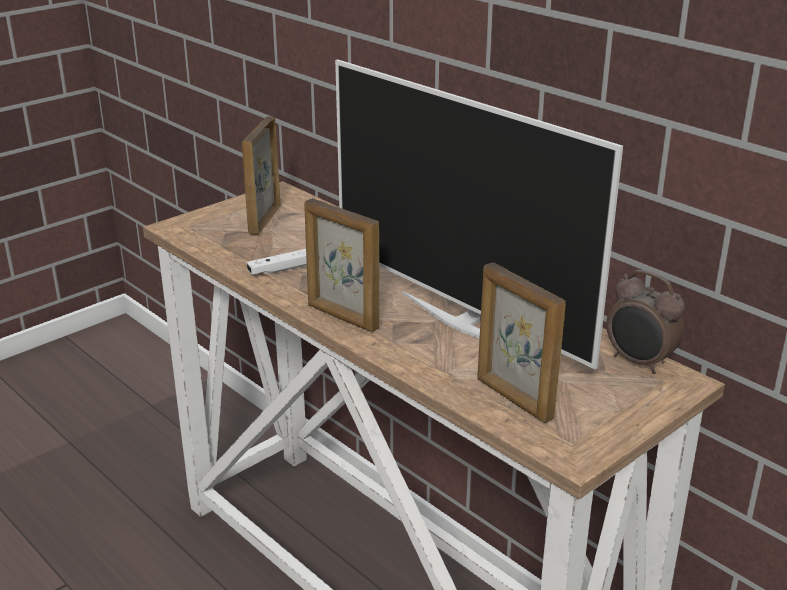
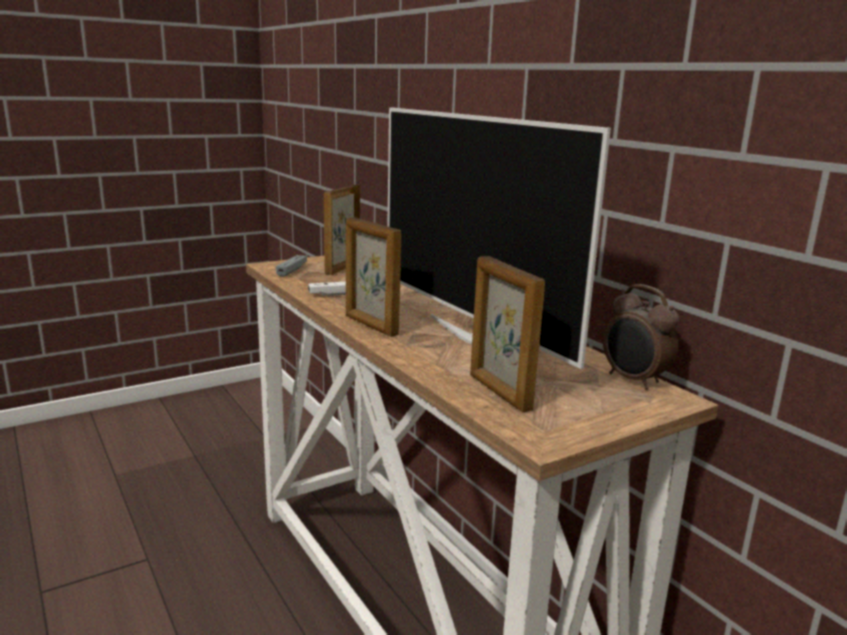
camera: 10 degrees right, 10 degrees down
(206, 233) = (291, 270): none -> grey game controller

